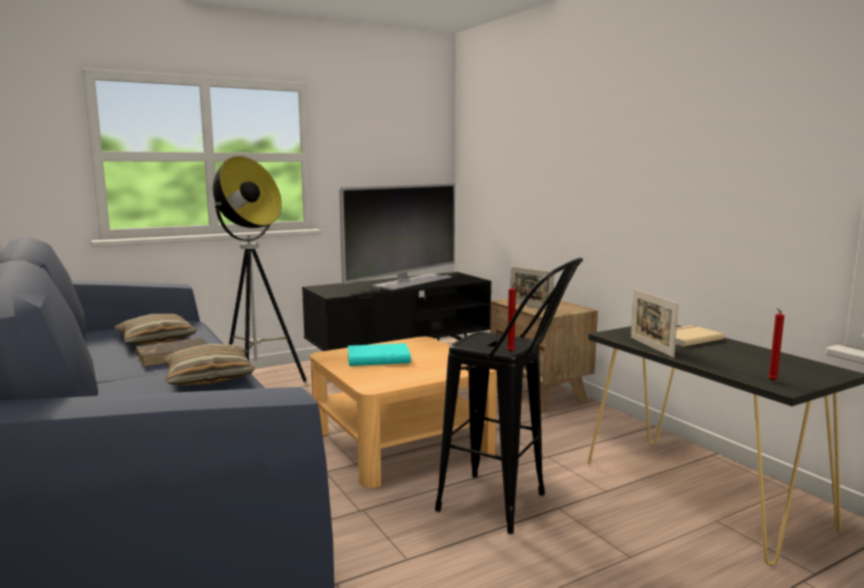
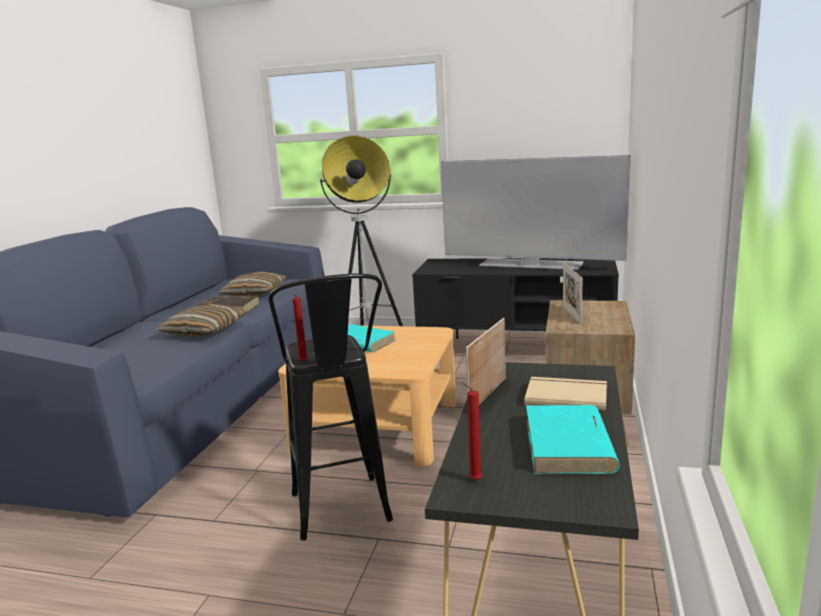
camera: 45 degrees right, 5 degrees up
(411, 282) = (530, 265): television -> television turned 150 degrees counterclockwise
(755, 356) = (568, 445): none -> turquoise book

